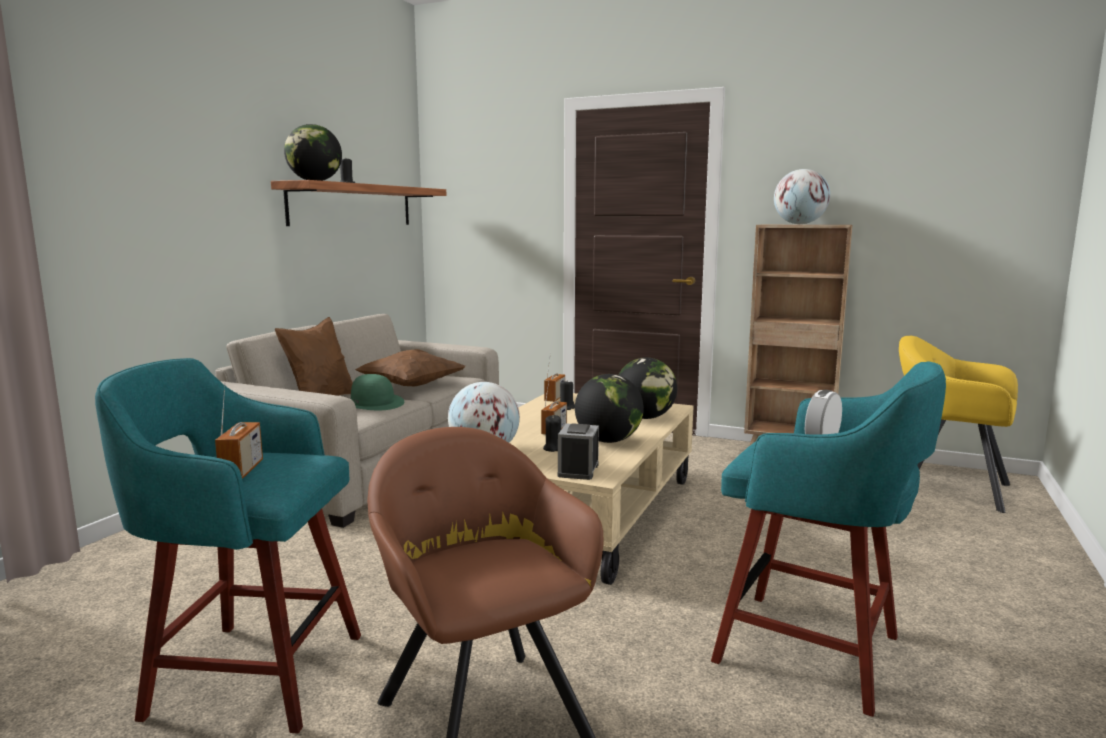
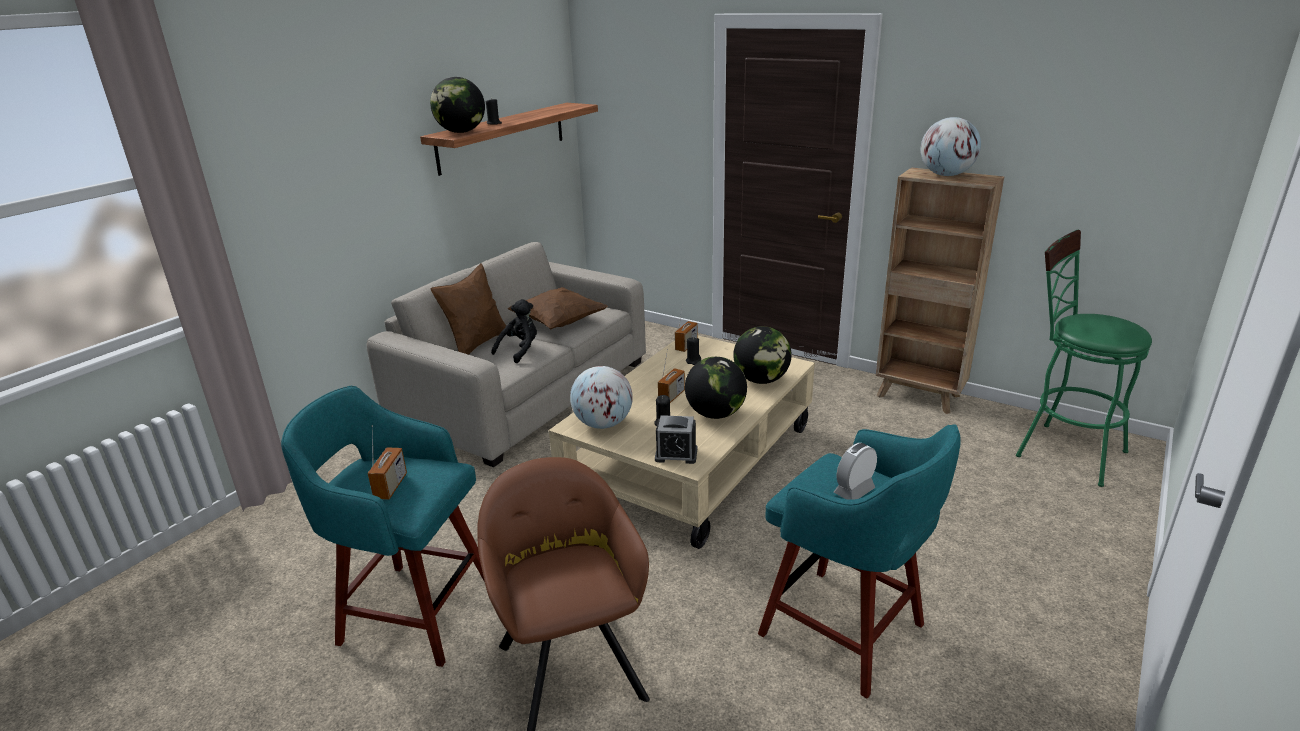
camera: 10 degrees right, 15 degrees up
(373, 403) = (520, 350): green hat -> black plush toy
(578, 470) = (676, 454): alarm clock -> alarm clock turned 105 degrees counterclockwise
(947, 486) = (1061, 450): yellow armchair -> green stool

